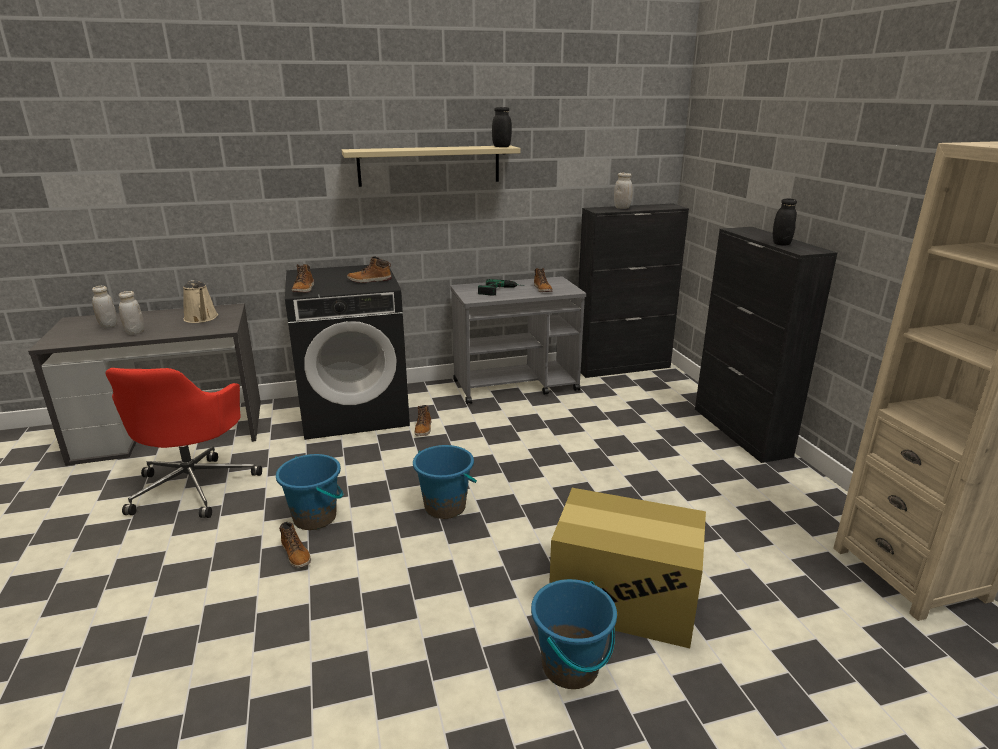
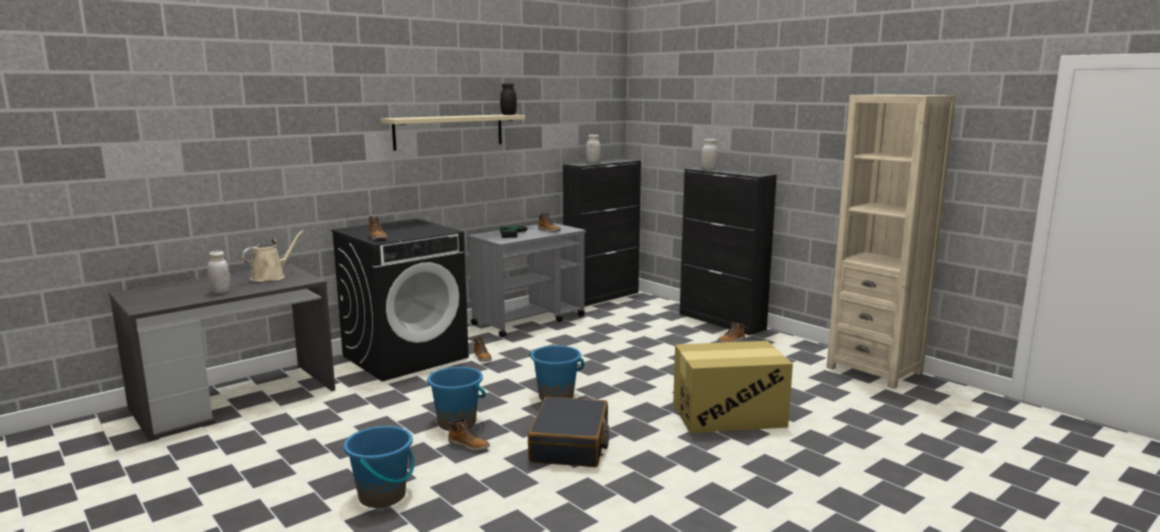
camera: 25 degrees left, 10 degrees down
(108, 326) = (180, 291): white jar -> white jar (708, 169)
(194, 486) = (316, 427): red office chair -> none
(201, 318) = (271, 277): beige watering can -> beige watering can turned 90 degrees counterclockwise
(369, 280) = (425, 228): boot -> boot (731, 341)
(394, 589) = (570, 445): none -> black suitcase
(571, 667) = (728, 451): blue bucket -> blue bucket (382, 496)
(781, 244) = (737, 173): black jar -> none

